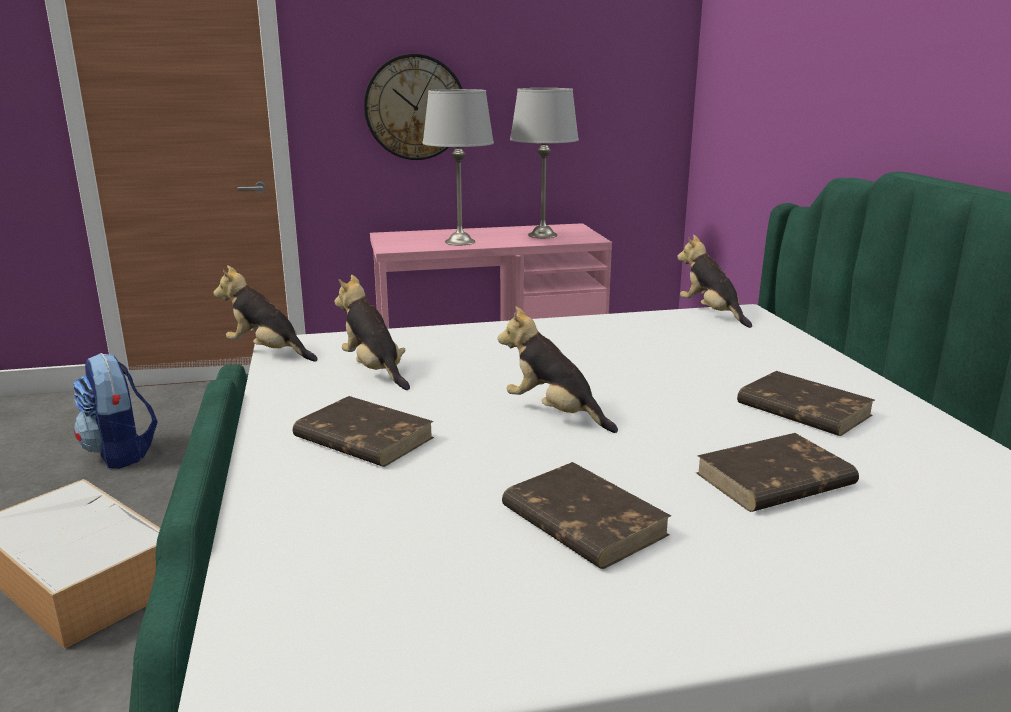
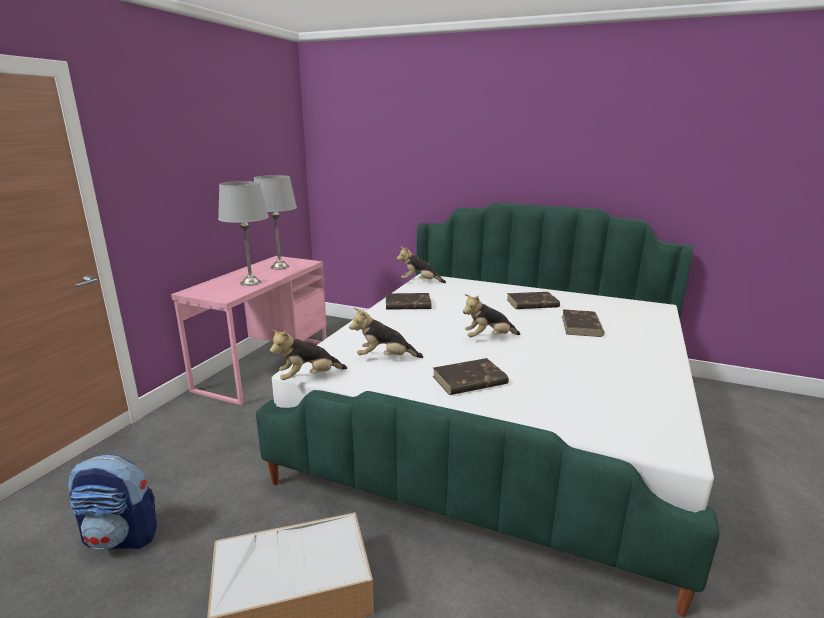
camera: 55 degrees left, 0 degrees up
(415, 107) = (183, 197): wall clock -> none
(582, 521) = (587, 362): brown book -> brown book (407, 304)

